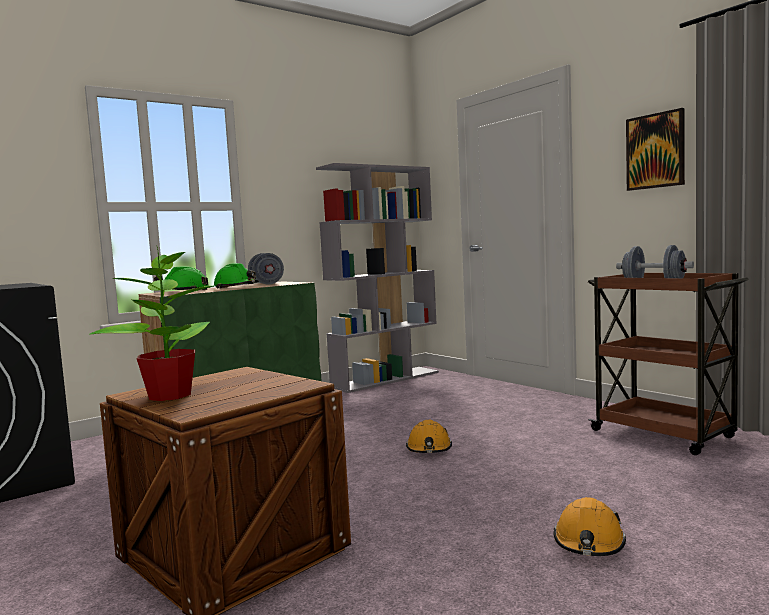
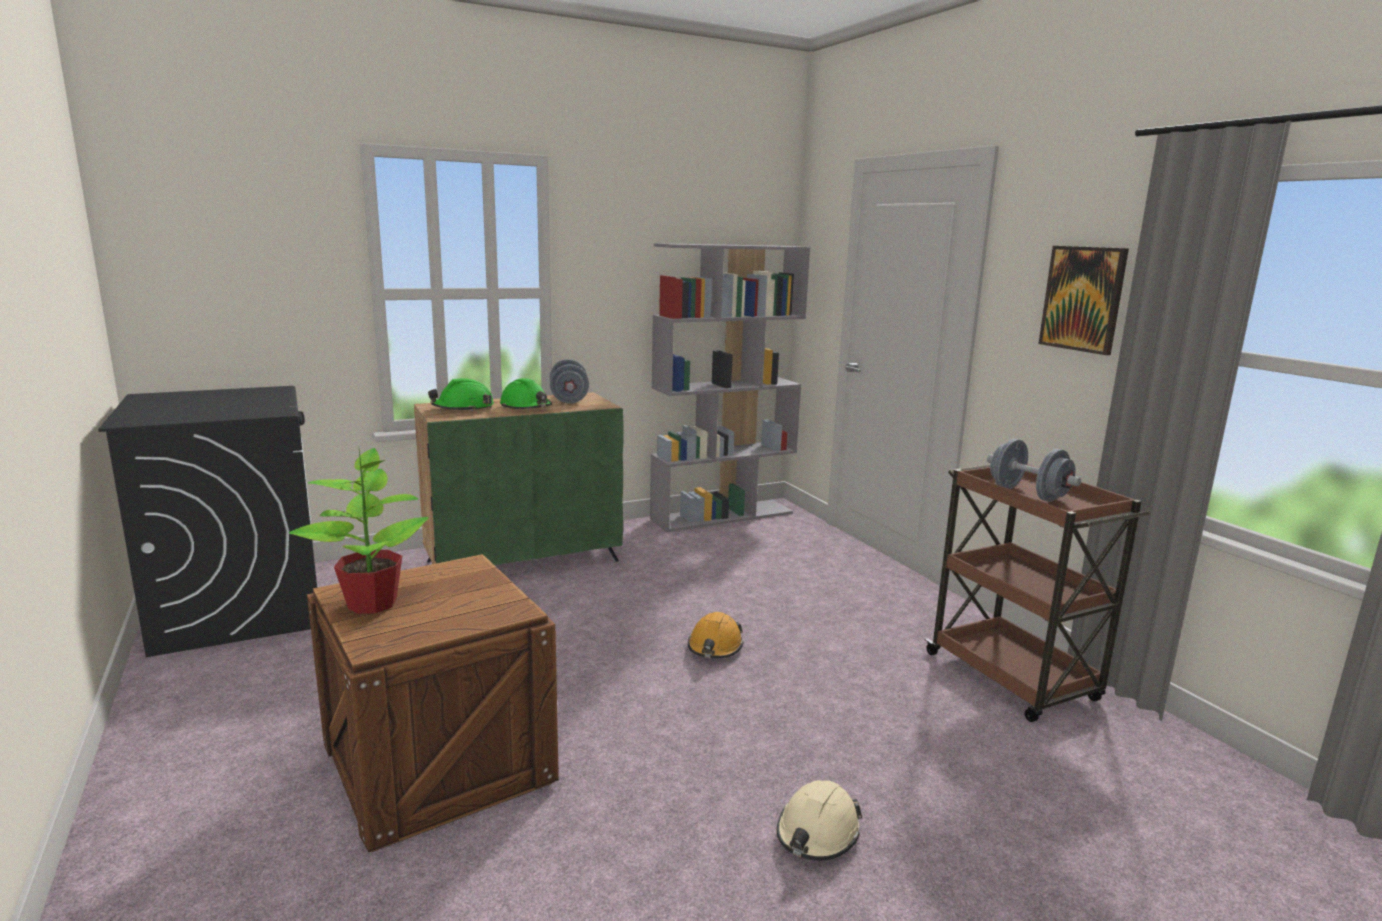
camera: 10 degrees right, 10 degrees up
(589, 543) = (817, 833): orange hard hat -> beige hard hat

